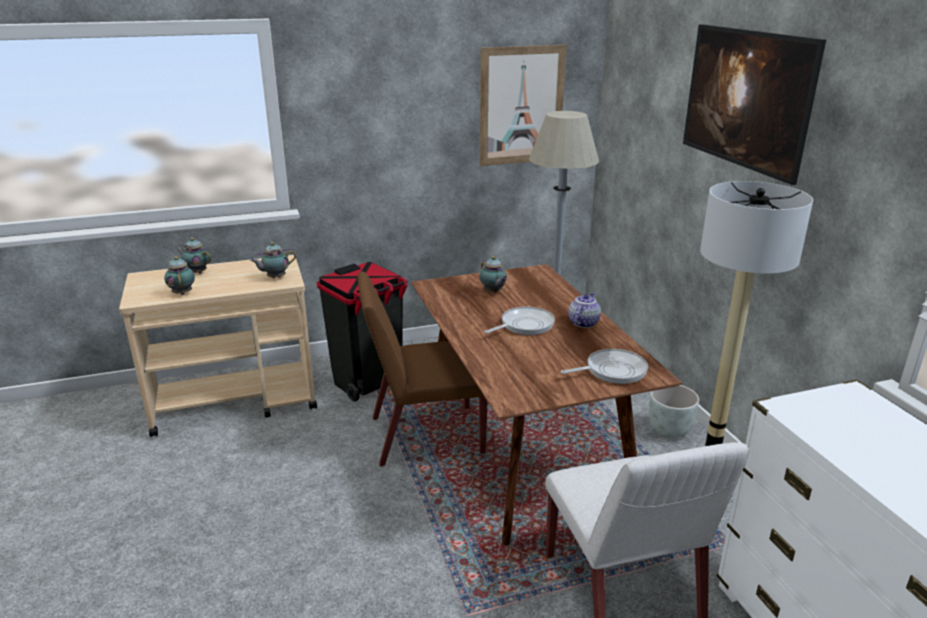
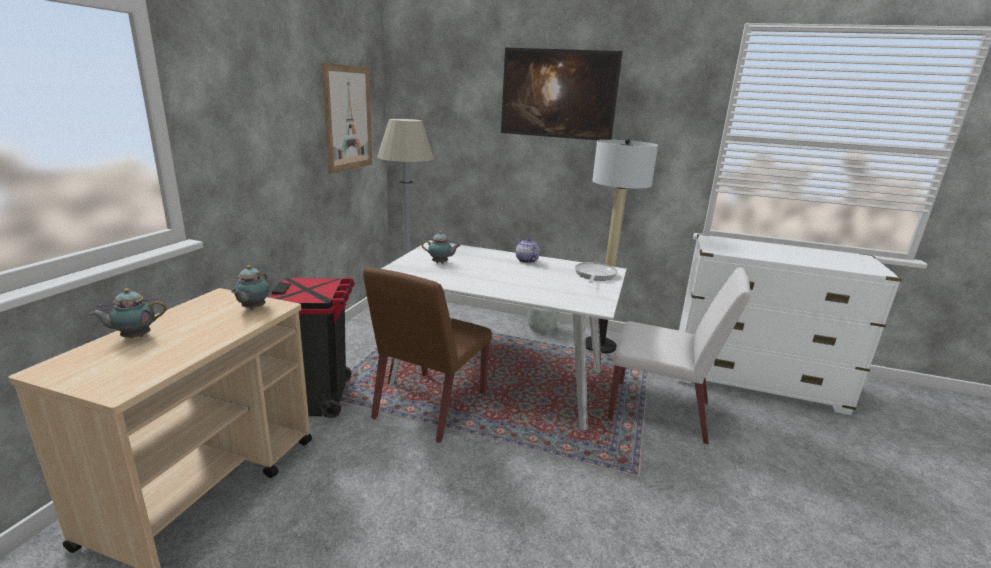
camera: 55 degrees left, 5 degrees down
(182, 293) = (171, 358): teapot -> none
(520, 449) = (497, 378): brown dining table -> white dining table
(524, 325) = (504, 272): frying pan -> none

